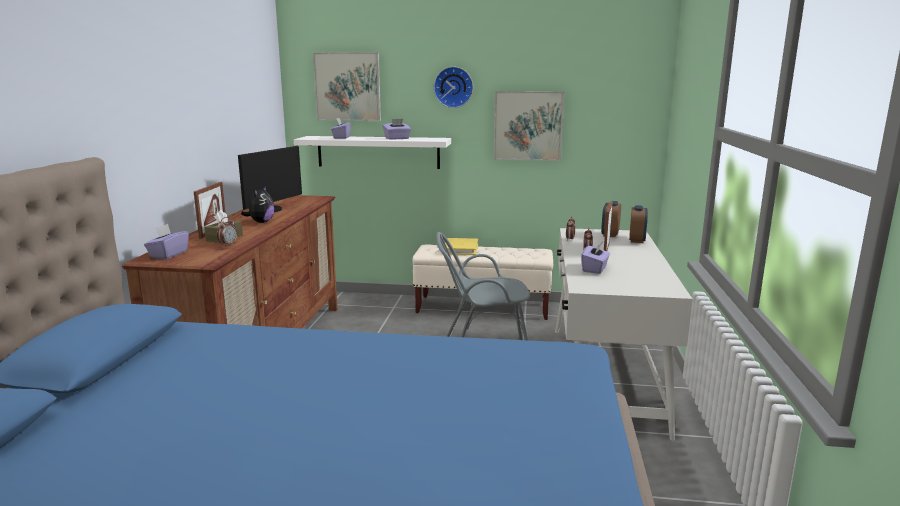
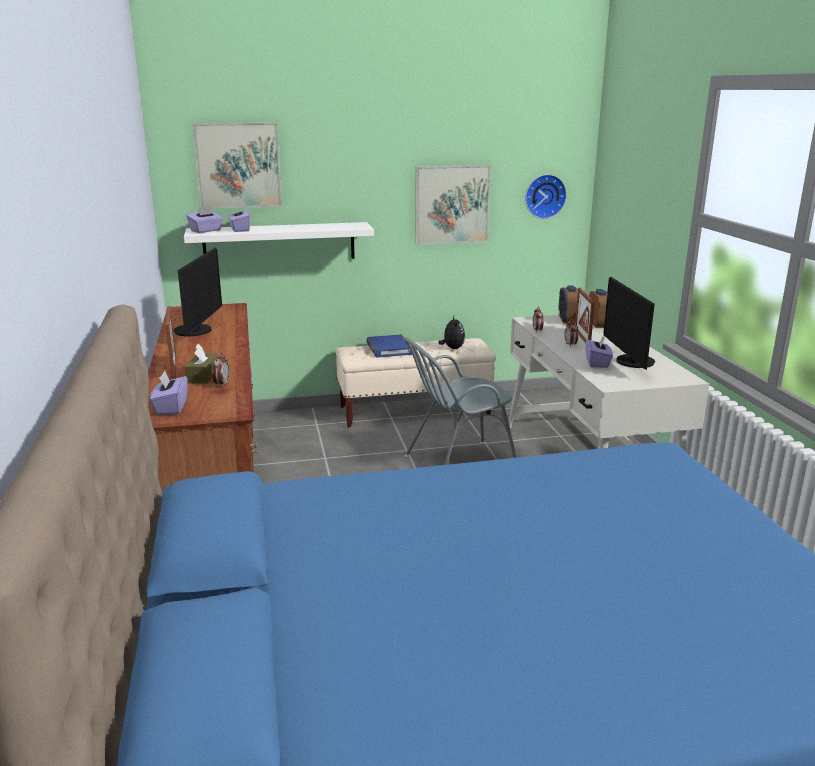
camera: 20 degrees left, 5 degrees up
(261, 222) = (213, 349): plush toy -> plush toy (452, 348)
(397, 138) = (310, 227): purple tissue box -> purple tissue box (206, 231)
(453, 87) = (368, 163): wall clock -> wall clock (544, 196)
(460, 249) = (388, 349): yellow book -> blue book
(630, 272) = (631, 362): none -> monitor

